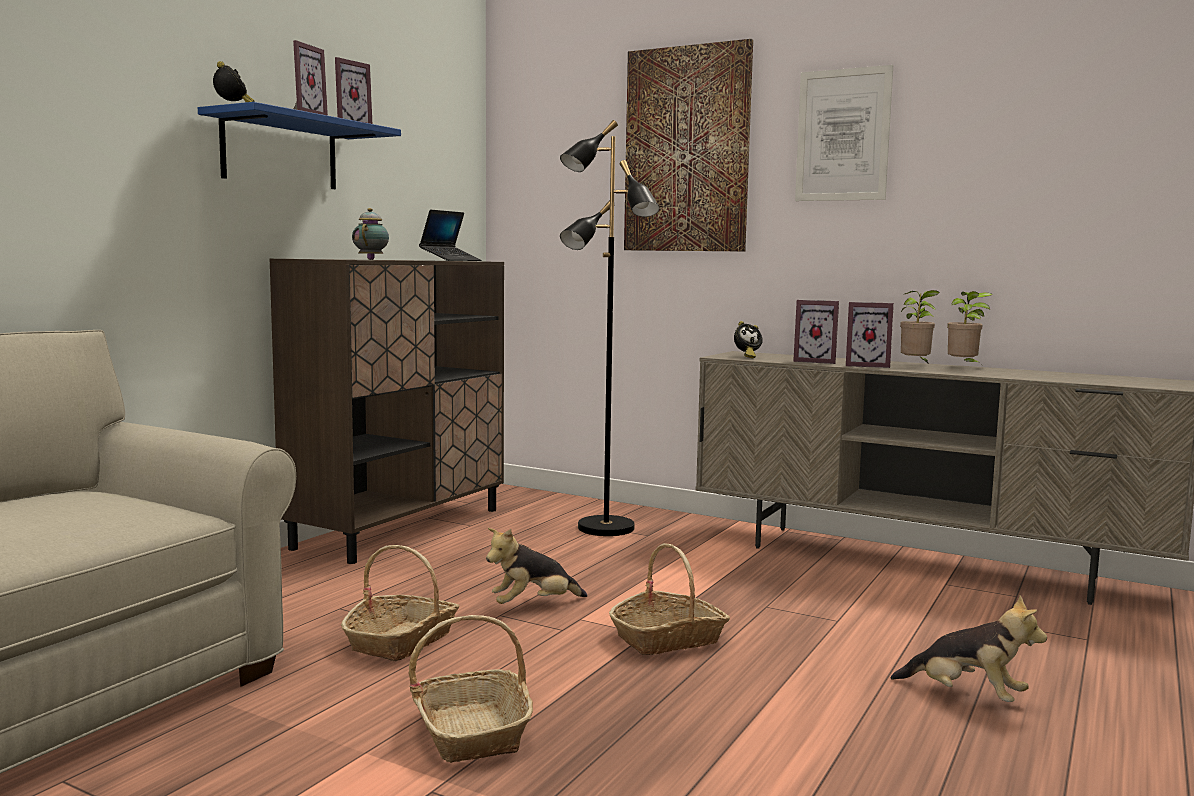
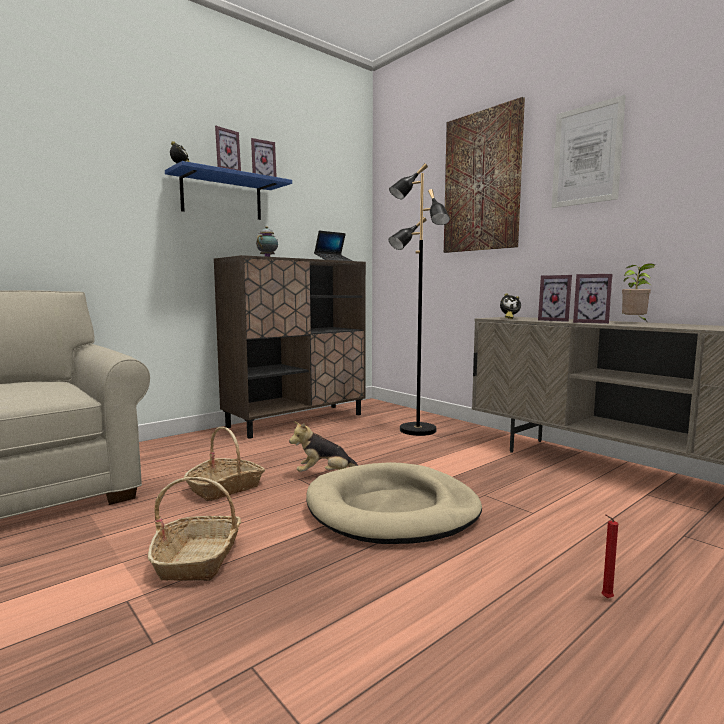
camera: 20 degrees right, 0 degrees up
(668, 638) = (392, 509): basket -> beige dog bed
(964, 367) = (677, 324): potted plant -> none
(966, 696) = (605, 598): plush toy -> red candle

